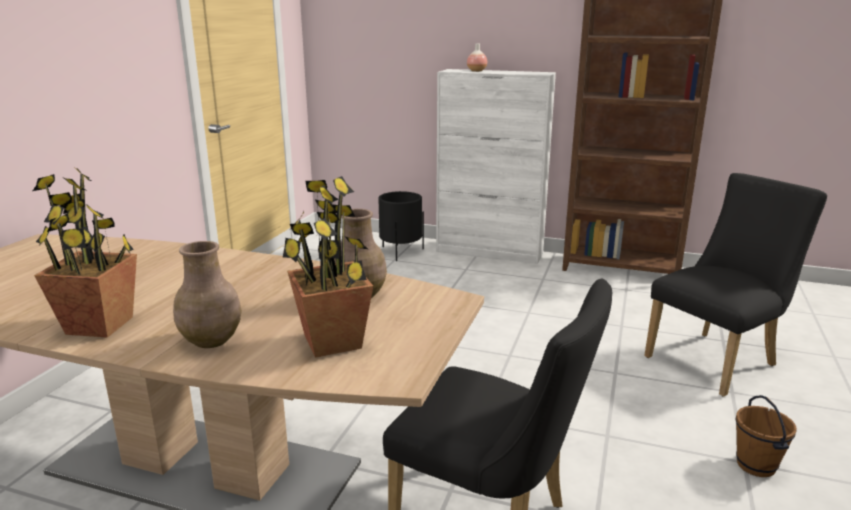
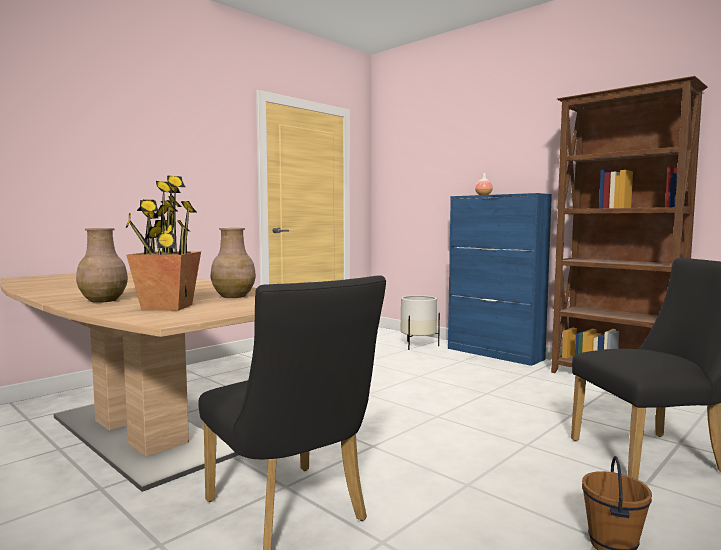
camera: 25 degrees right, 15 degrees down
(100, 325) = (64, 292): potted plant -> none
(400, 252) = (418, 345): black planter -> white planter
(490, 252) = (494, 354): white cabinet -> blue cabinet

